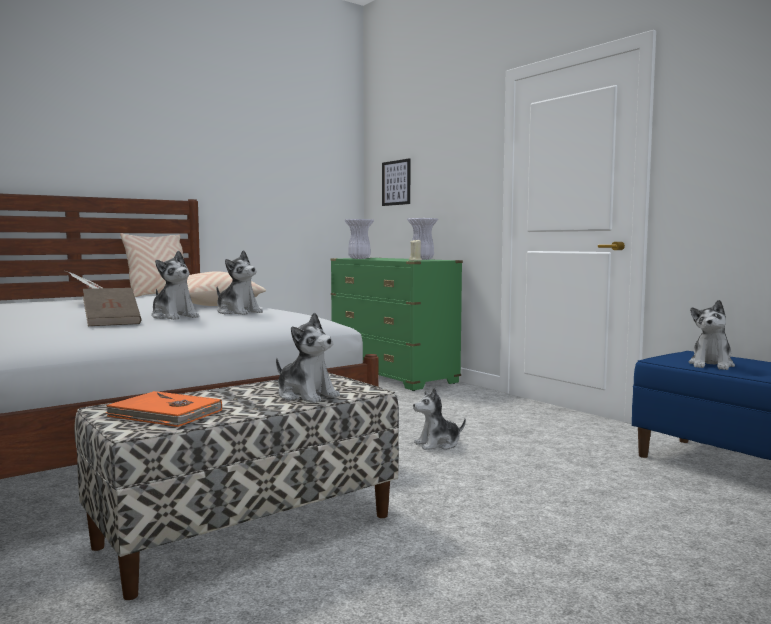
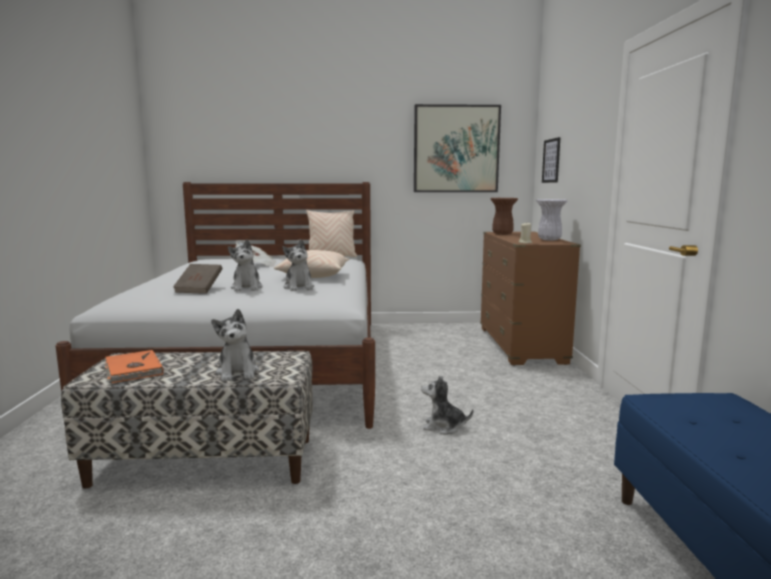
camera: 35 degrees right, 5 degrees up
(289, 166) = (456, 149): none -> picture
(358, 258) = (502, 234): white vase -> brown vase
(393, 376) = (521, 345): green dresser -> brown dresser
(711, 365) = (702, 423): plush toy -> none

